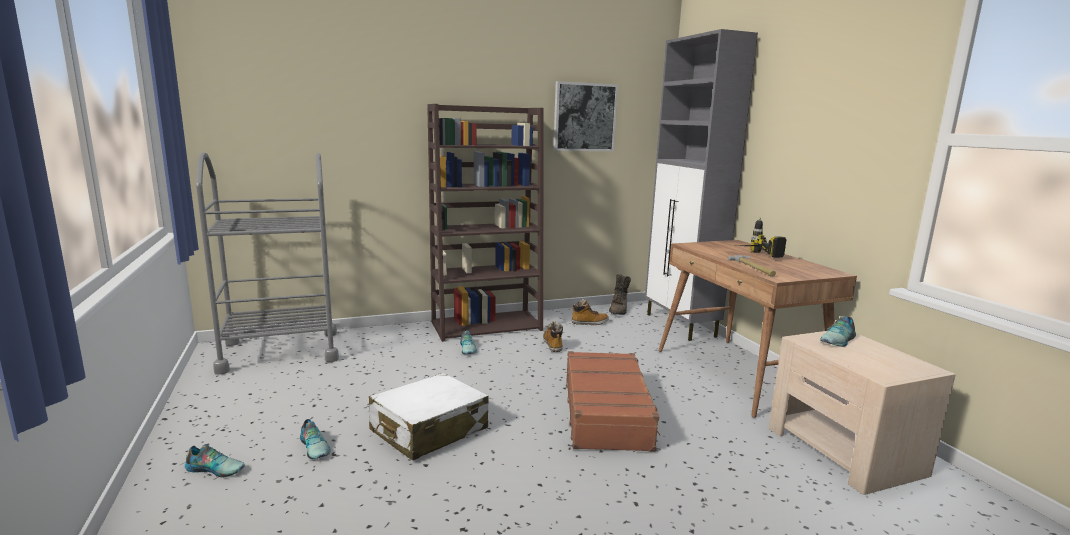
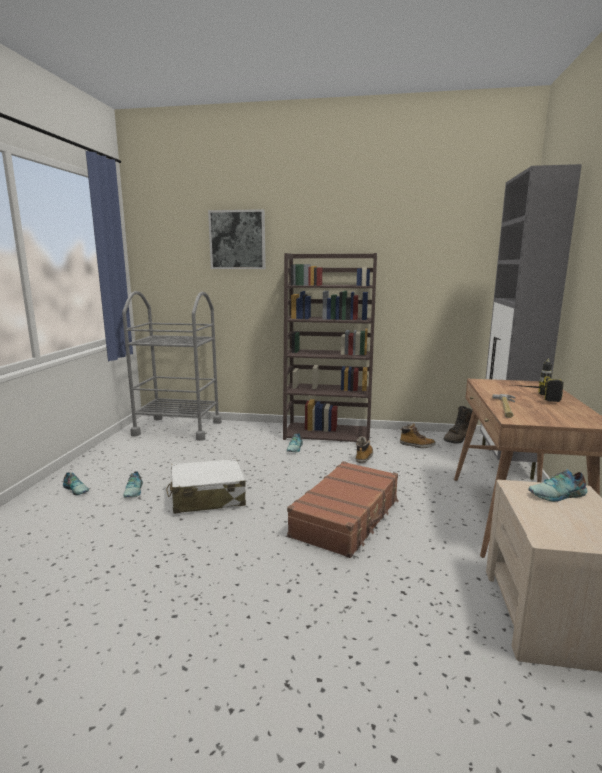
camera: 30 degrees right, 0 degrees up
(584, 117) = (431, 260): picture -> picture (237, 240)

